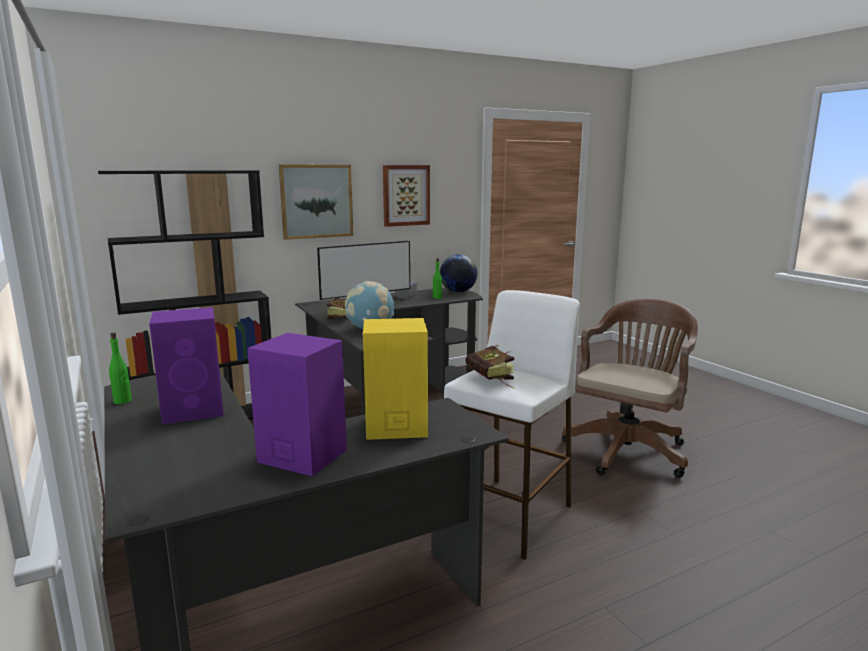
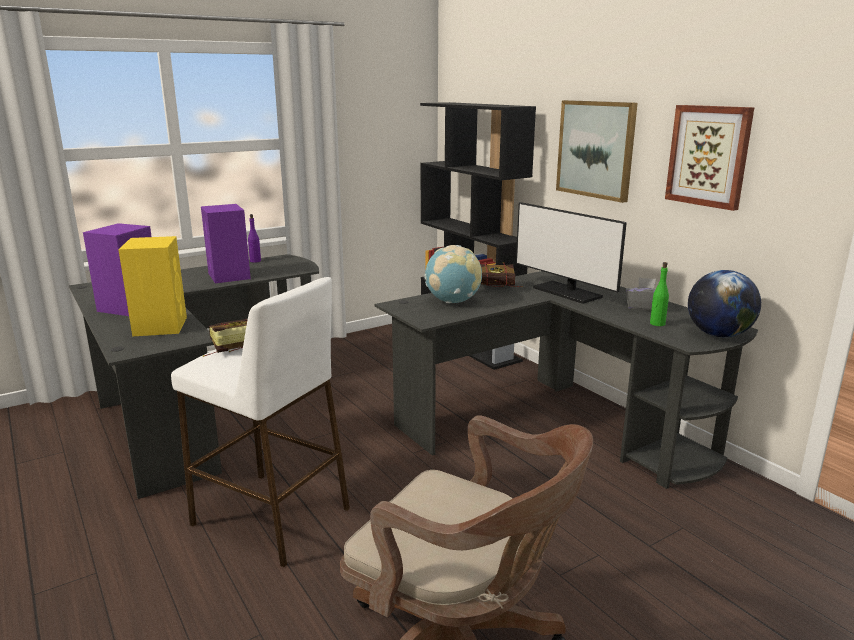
camera: 85 degrees right, 5 degrees up
(122, 401) = (255, 261): green bottle -> purple bottle

